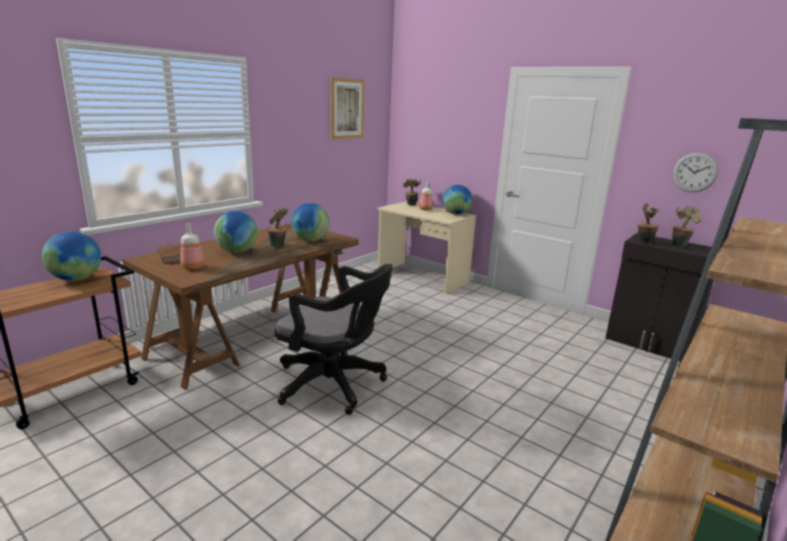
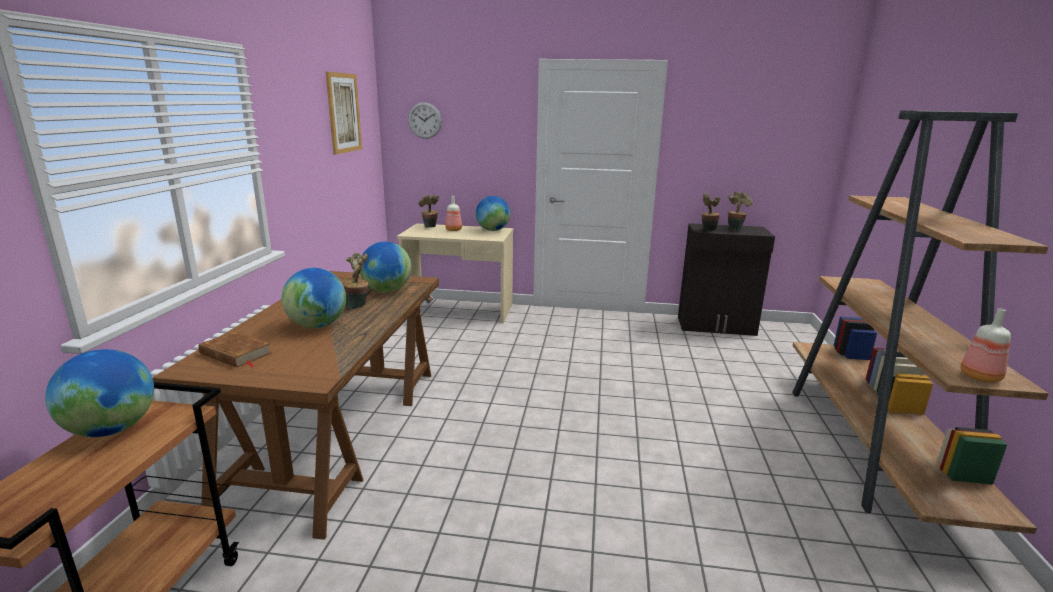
camera: 30 degrees left, 0 degrees up
(193, 267) = (293, 361): bottle -> bottle (980, 376)
(335, 385) = (502, 460): black office chair -> none
(695, 172) = (734, 159): wall clock -> wall clock (425, 120)

